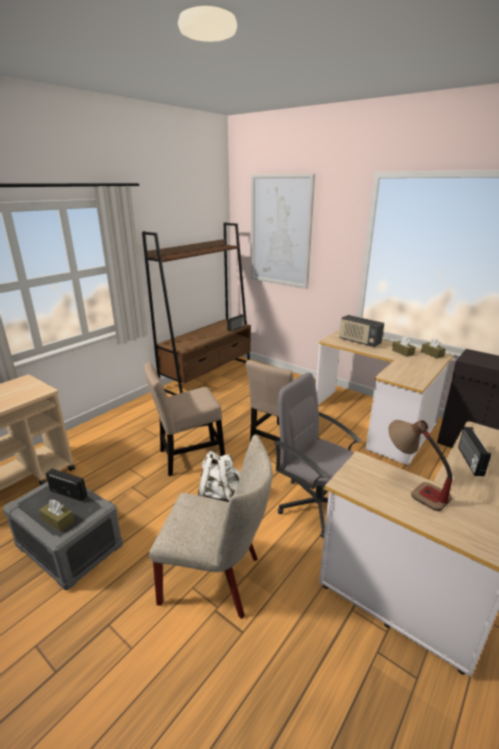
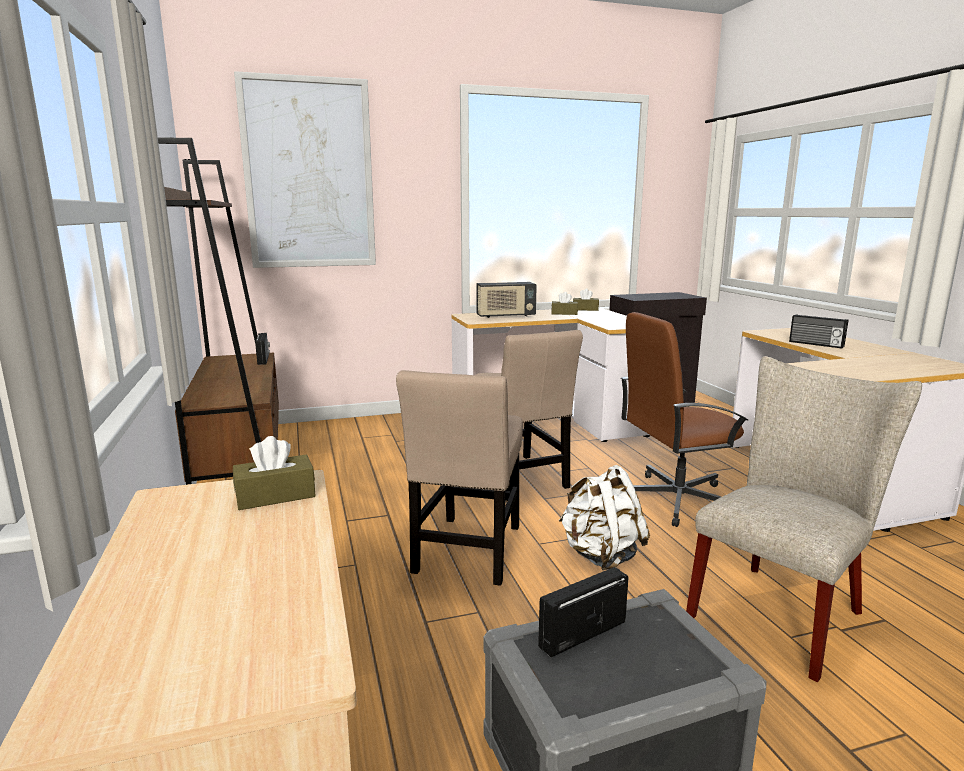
camera: 55 degrees left, 10 degrees down
(58, 520) = (672, 662): brown tissue box -> brown tissue box (275, 495)
(316, 504) = (675, 500): grey office chair -> brown office chair
(413, 488) = (856, 364): table lamp -> none

